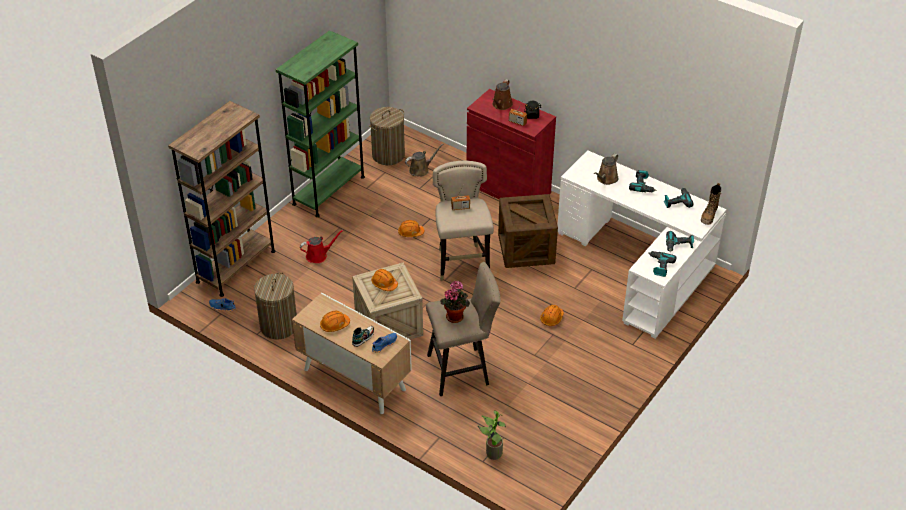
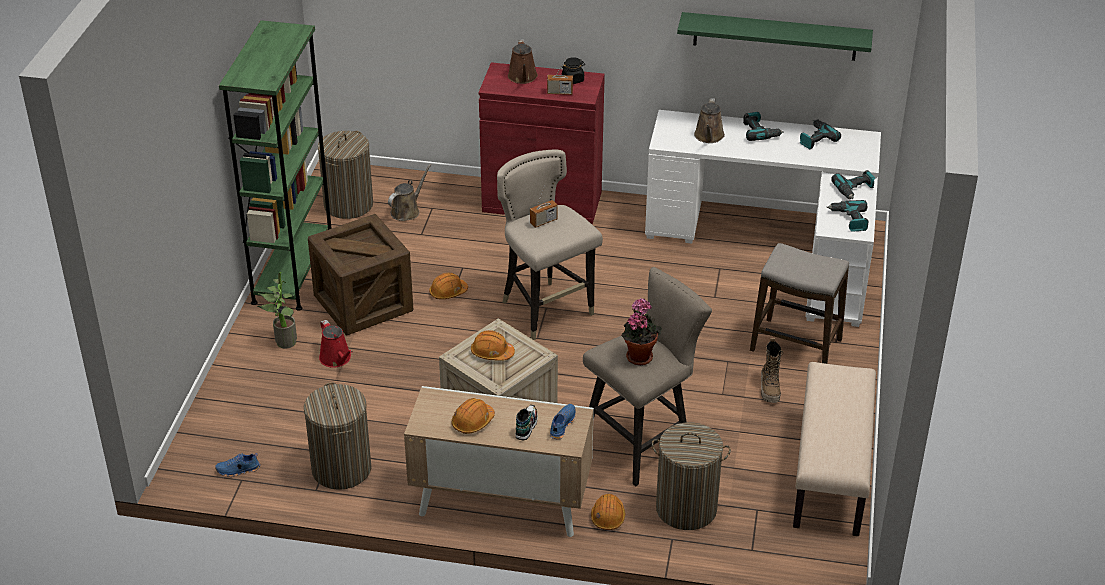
camera: 25 degrees left, 5 degrees down
(236, 266) = (221, 409): brown bookcase -> none
(318, 255) = (336, 359): red watering can -> red watering can turned 105 degrees clockwise
(461, 421) = (686, 508): none -> laundry basket
(491, 453) = (755, 535): potted plant -> potted plant (282, 342)
(526, 249) = (618, 268): crate -> crate (363, 303)
(551, 318) = (712, 342): orange hard hat -> orange hard hat (608, 517)
(566, 430) = (831, 473): none -> beige bench
(604, 338) = (795, 345): none -> stool
(663, 124) = (775, 36): none -> green shelf
(709, 216) = (867, 145): boot -> boot (770, 389)

